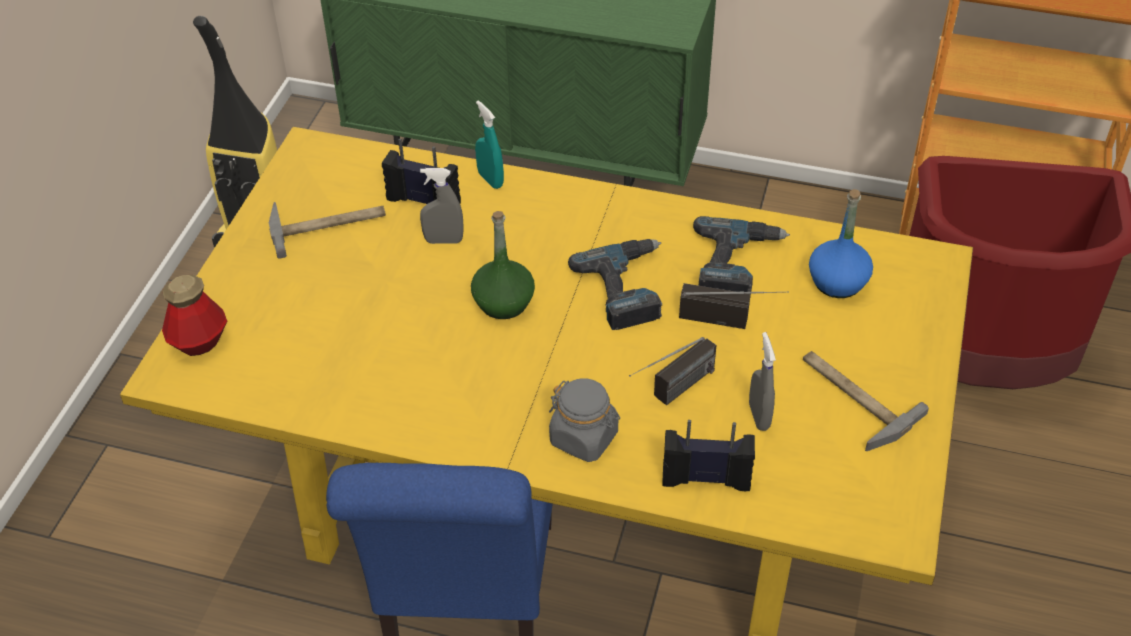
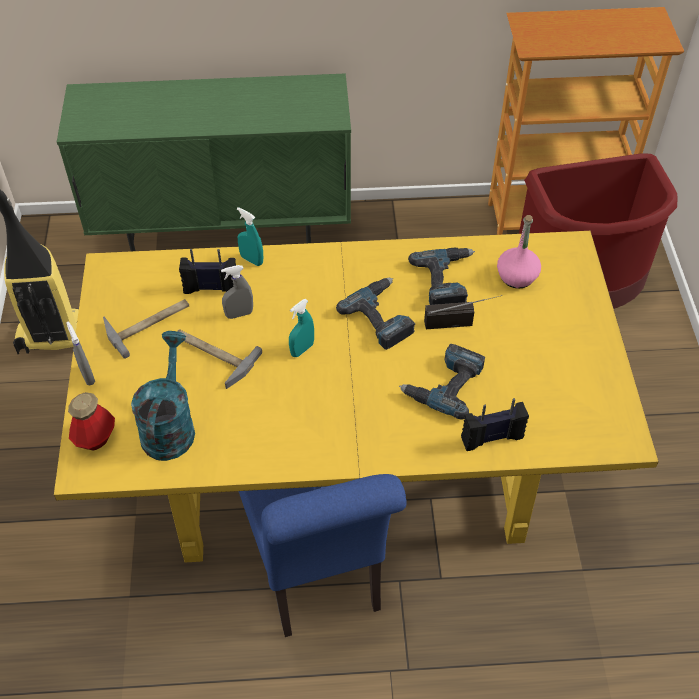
camera: 20 degrees left, 5 degrees up
(294, 350) = (169, 425): none -> turquoise watering can
(503, 302) = (302, 349): green bottle -> turquoise spray bottle
(584, 438) = (400, 432): grey jar -> none
(672, 393) = (444, 384): radio -> power drill
(759, 416) = (507, 385): grey spray bottle -> grey spray bottle (87, 376)
(837, 282) = (517, 277): blue bottle -> pink bottle
(852, 398) = (559, 355): hammer -> hammer (212, 354)

